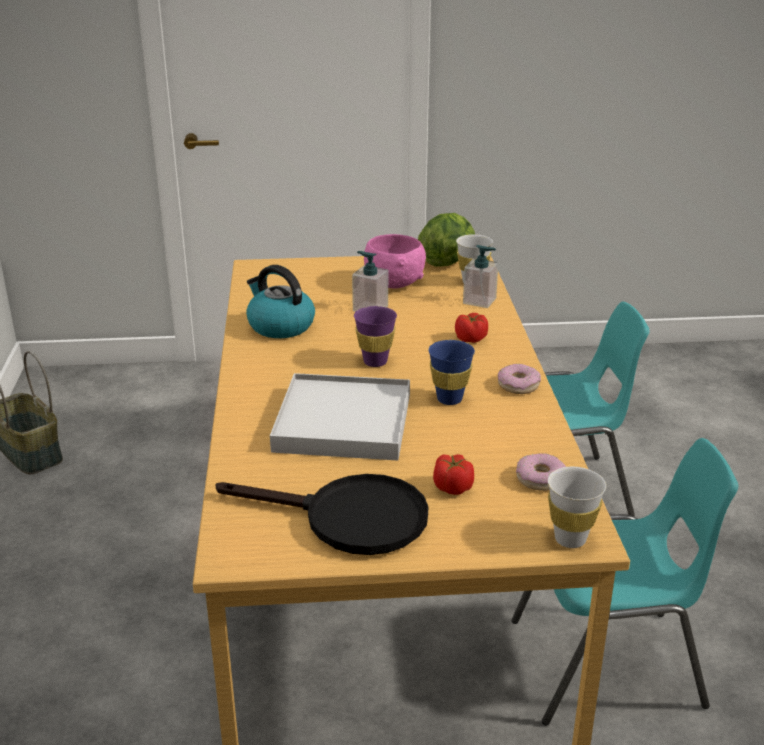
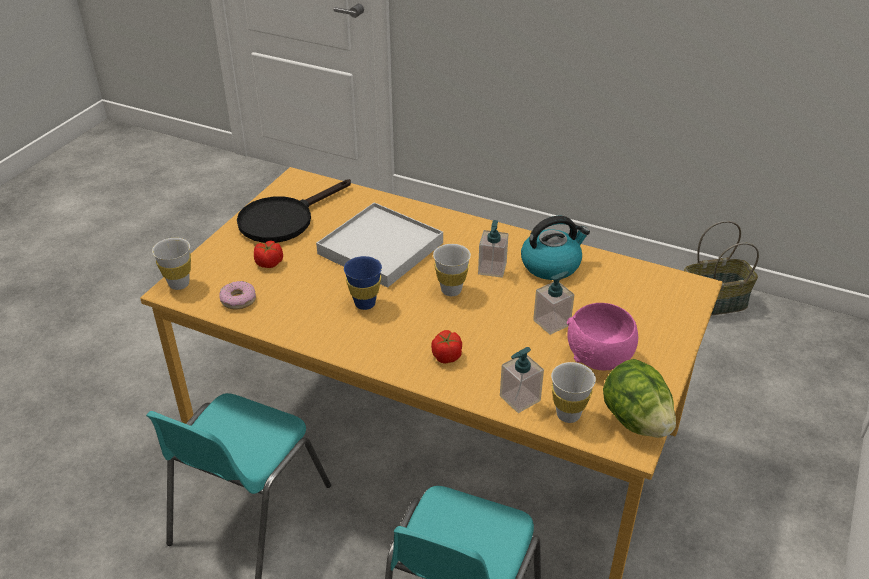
camera: 120 degrees right, 10 degrees up
(316, 351) = (492, 269): none -> soap dispenser
(375, 362) = (451, 290): purple cup -> white cup
(518, 385) = (350, 346): donut -> none

